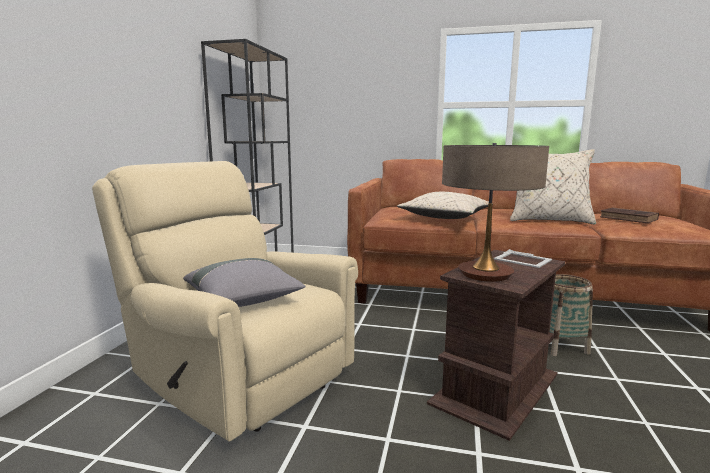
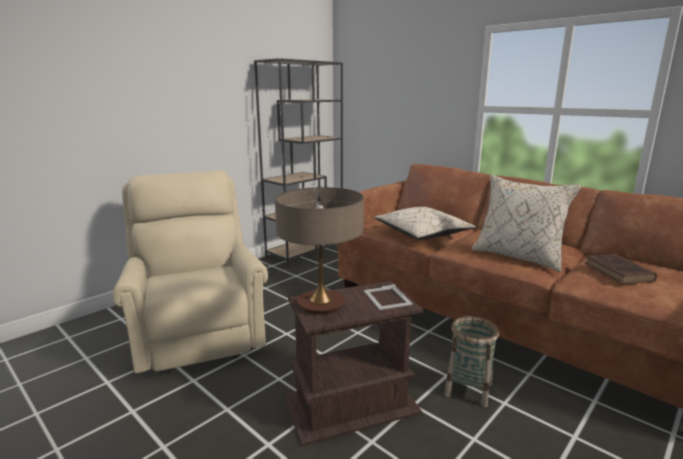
camera: 30 degrees right, 5 degrees up
(244, 301) = (177, 282): grey pillow -> none

